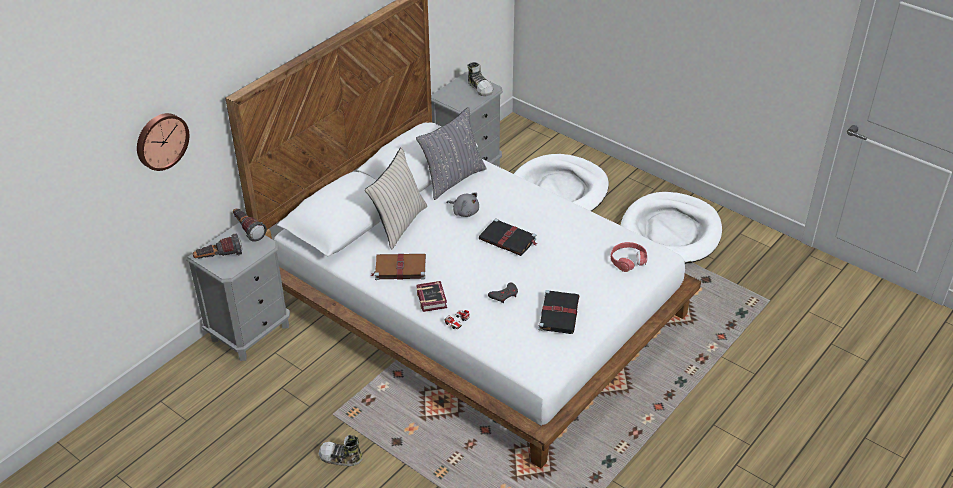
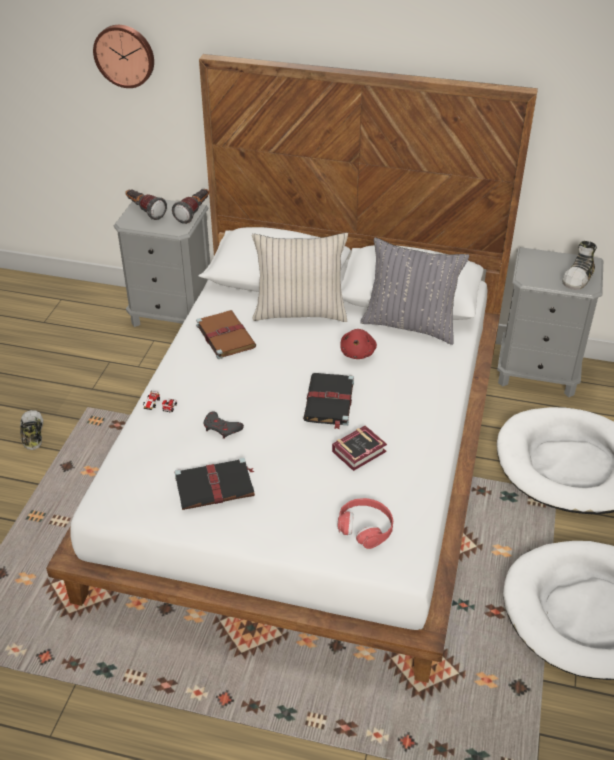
camera: 65 degrees right, 0 degrees up
(432, 298) = (189, 374): book -> book (361, 451)
(464, 212) = (358, 352): grey plush toy -> red plush toy

